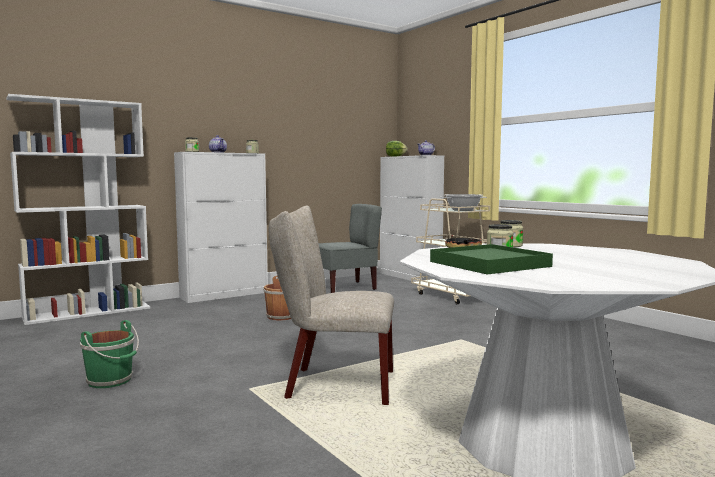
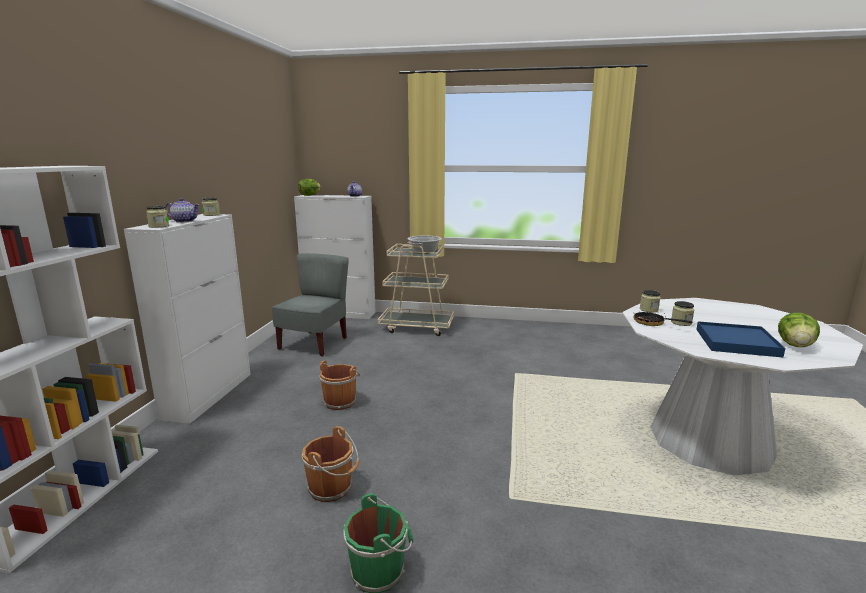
camera: 45 degrees left, 10 degrees up
(177, 346) = (332, 488): none -> brown bucket
(333, 384) = (544, 458): beige chair -> none
(489, 264) = (736, 342): green tray -> blue tray
(554, 275) = (795, 345): none -> lettuce

